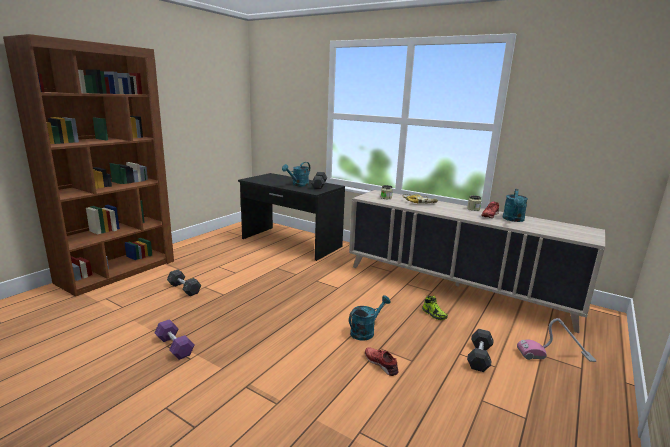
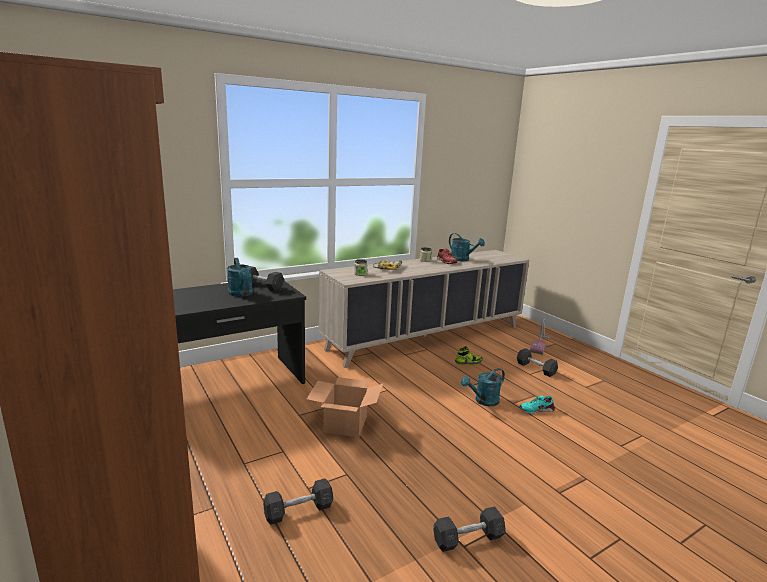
camera: 65 degrees left, 0 degrees up
(174, 346) = (468, 539): purple dumbbell -> grey dumbbell
(277, 283) = (345, 424): none -> cardboard box
(365, 331) = (483, 401): turquoise watering can -> turquoise watering can turned 105 degrees counterclockwise
(381, 364) = (536, 409): red shoe -> turquoise shoe

